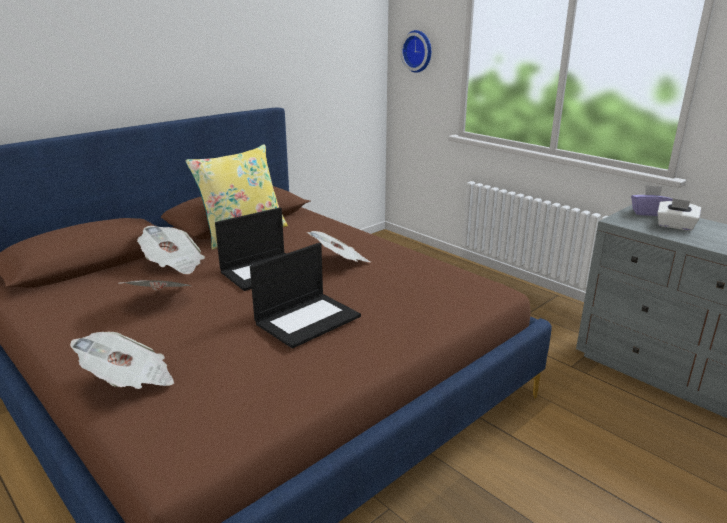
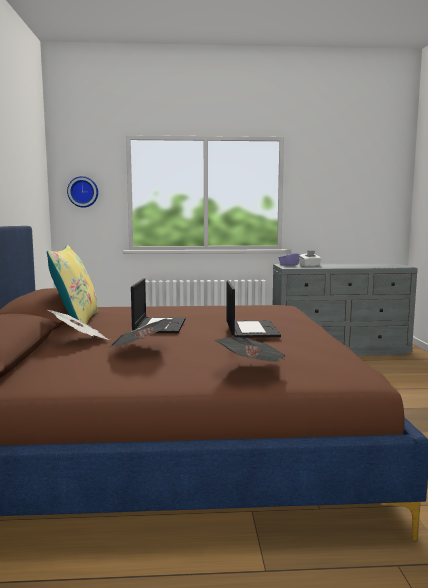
camera: 50 degrees left, 15 degrees down
(340, 262) = (187, 314): newspaper -> none

